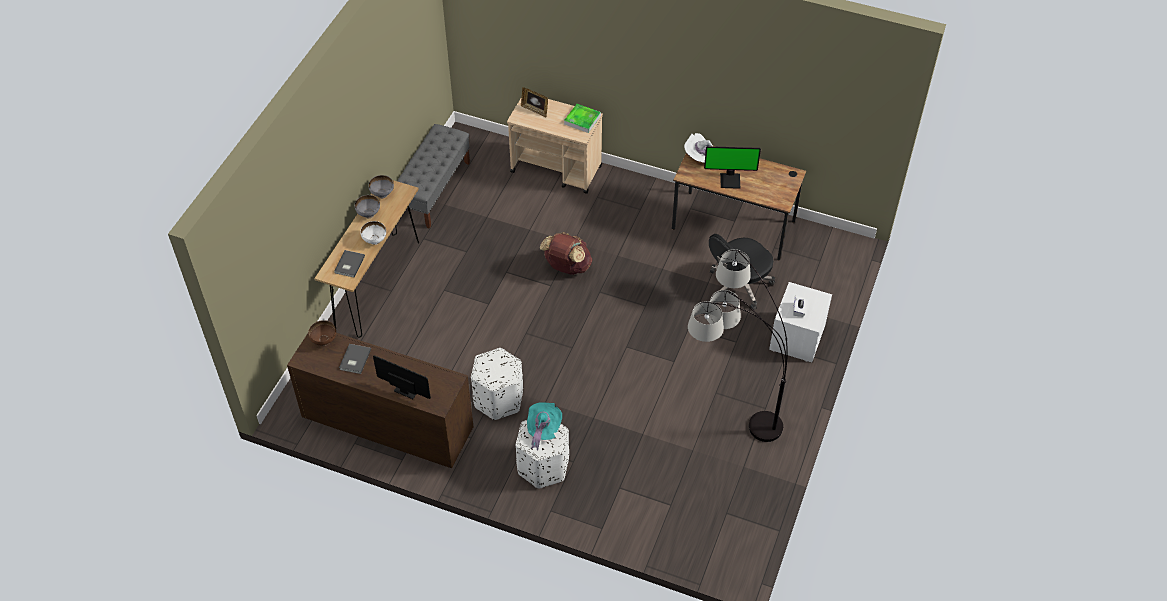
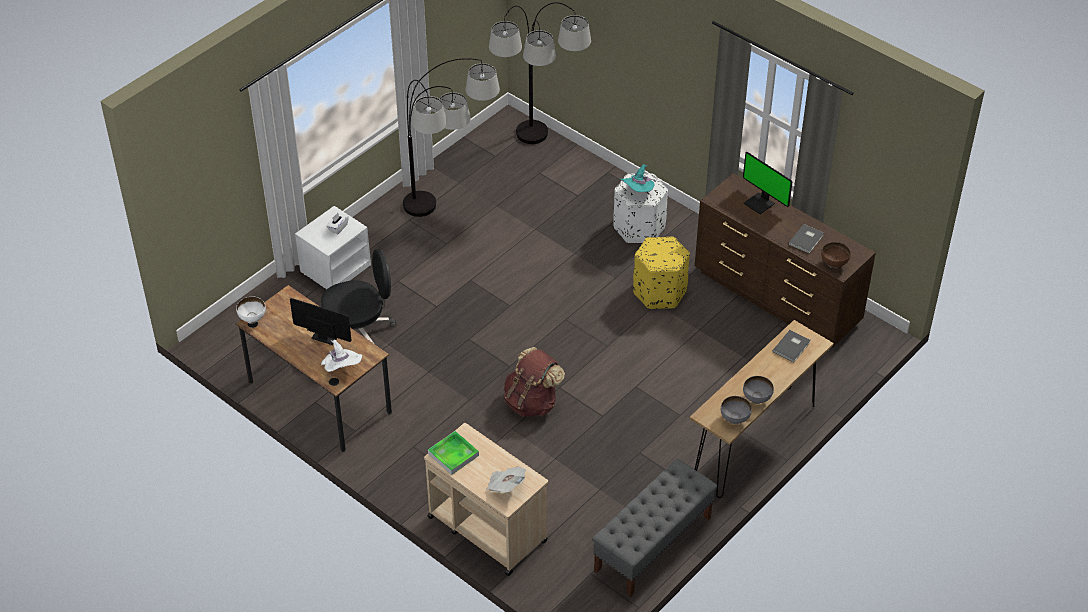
camera: 160 degrees left, 5 degrees down
(374, 240) = (757, 366): white bowl -> white bowl (252, 319)
(499, 399) = (659, 292): white ottoman -> yellow ottoman
(535, 110) = (506, 486): picture frame -> newspaper
(680, 522) = (537, 160): none -> floor lamp

